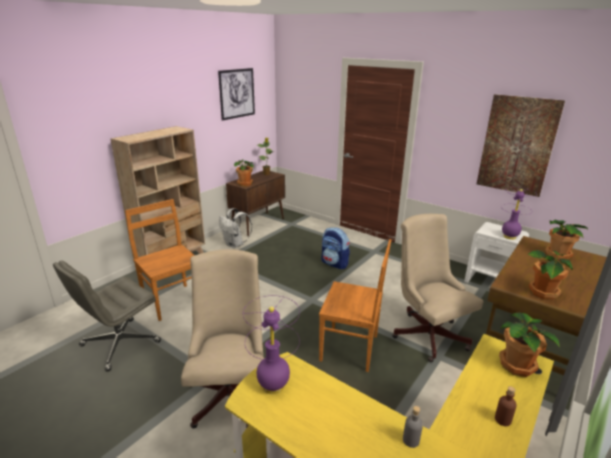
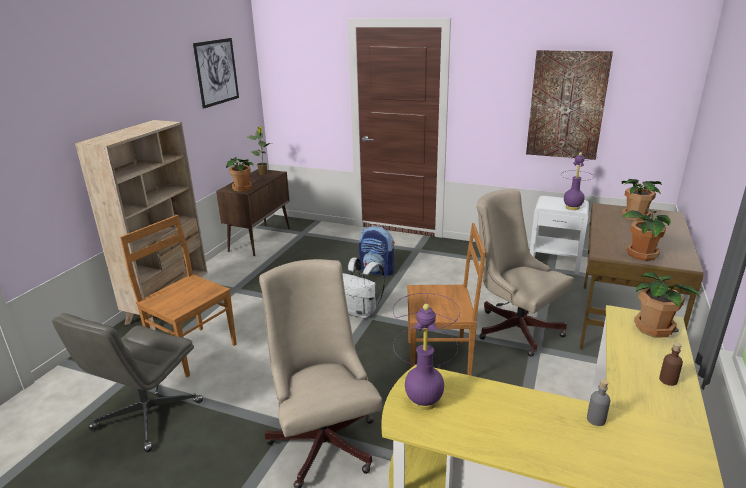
camera: 15 degrees left, 0 degrees up
(235, 245) = (242, 268): white backpack -> white backpack (361, 312)

